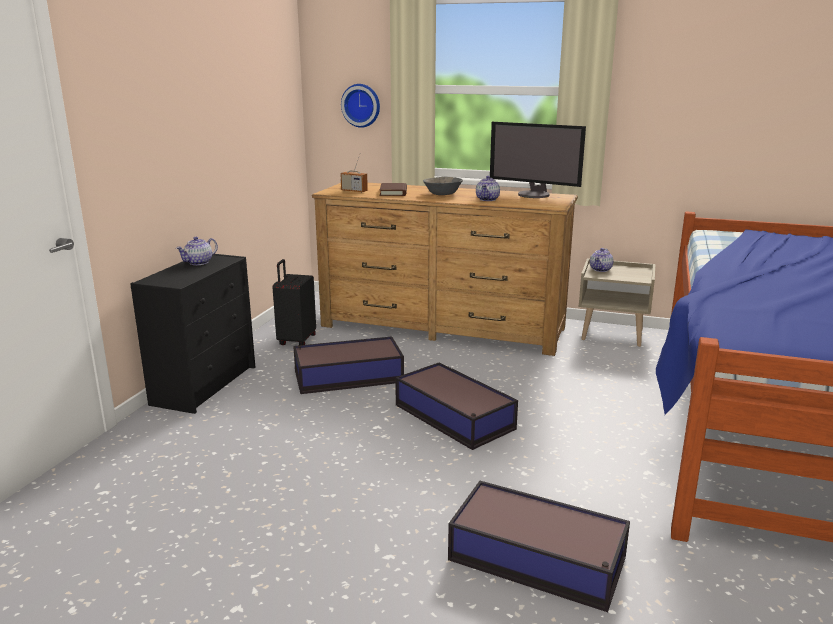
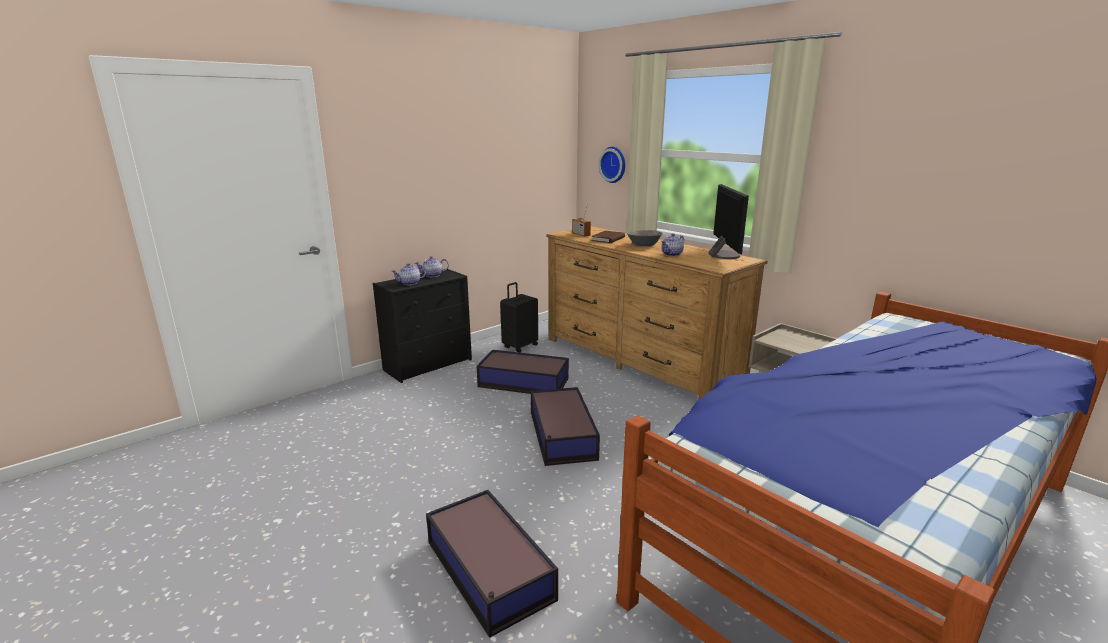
camera: 30 degrees right, 0 degrees up
(534, 195) = (723, 255): monitor -> monitor turned 150 degrees counterclockwise
(601, 269) = (782, 336): teapot -> teapot (410, 283)

